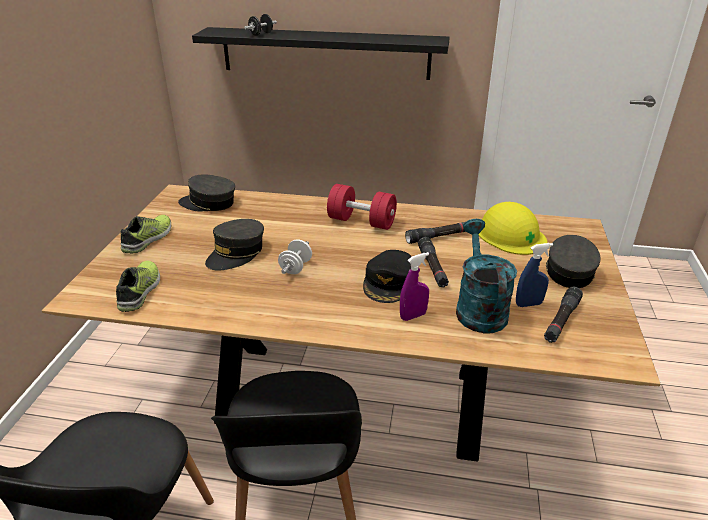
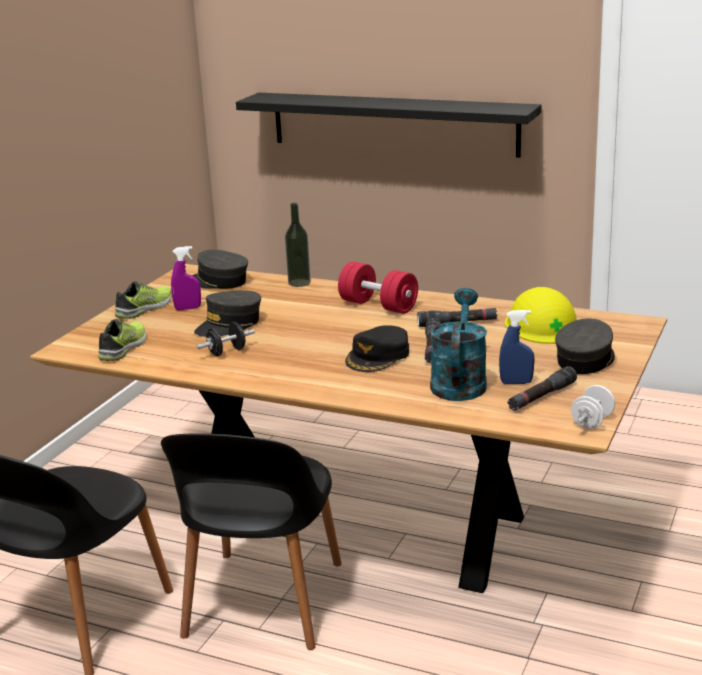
camera: 15 degrees right, 10 degrees down
(261, 34) = (315, 100): black dumbbell -> black dumbbell (227, 352)
(281, 200) = (299, 283): none -> bottle
(296, 267) = (285, 339): white dumbbell -> white dumbbell (592, 422)
(413, 316) = (385, 383): purple spray bottle -> purple spray bottle (188, 308)

